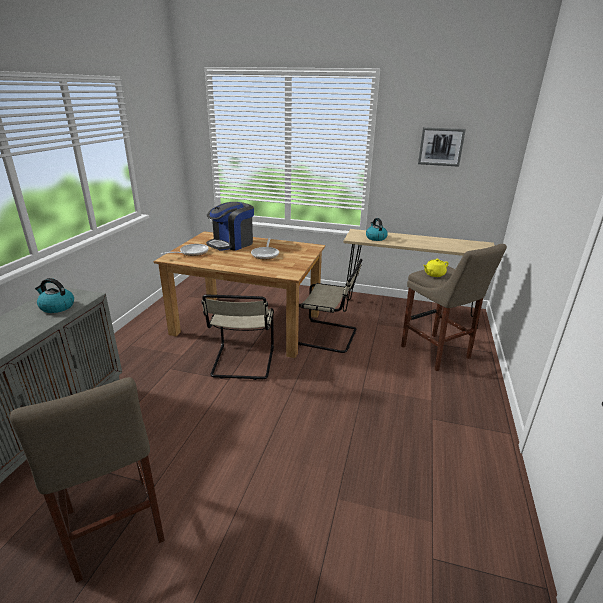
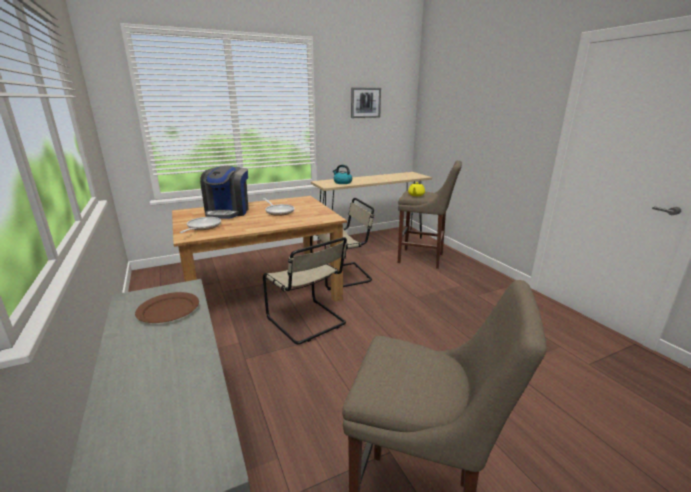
camera: 40 degrees left, 5 degrees down
(56, 307) = (169, 310): kettle -> brown plate

